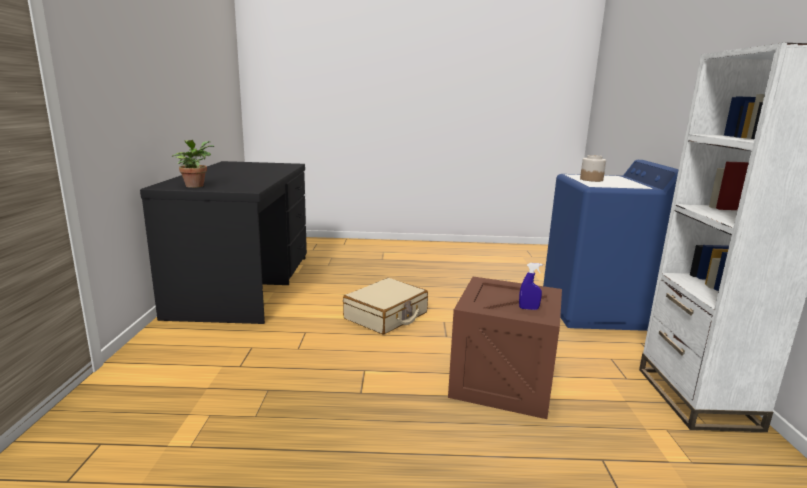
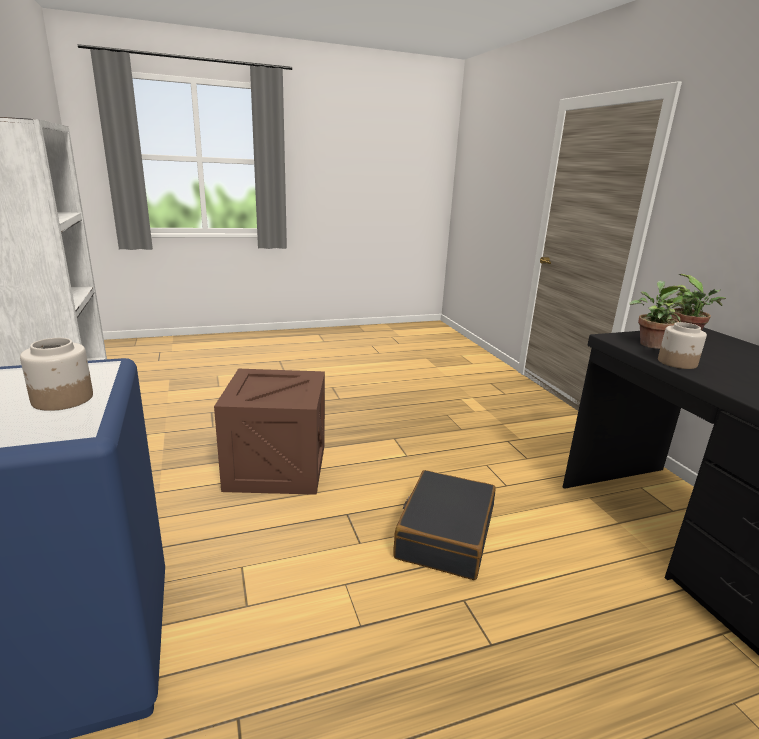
camera: 160 degrees right, 5 degrees up
(238, 186) = (650, 343): none -> potted plant
(262, 180) = (677, 363): none -> jar
(386, 316) = (444, 535): beige suitcase -> black suitcase
(528, 308) = (258, 384): blue spray bottle -> none

